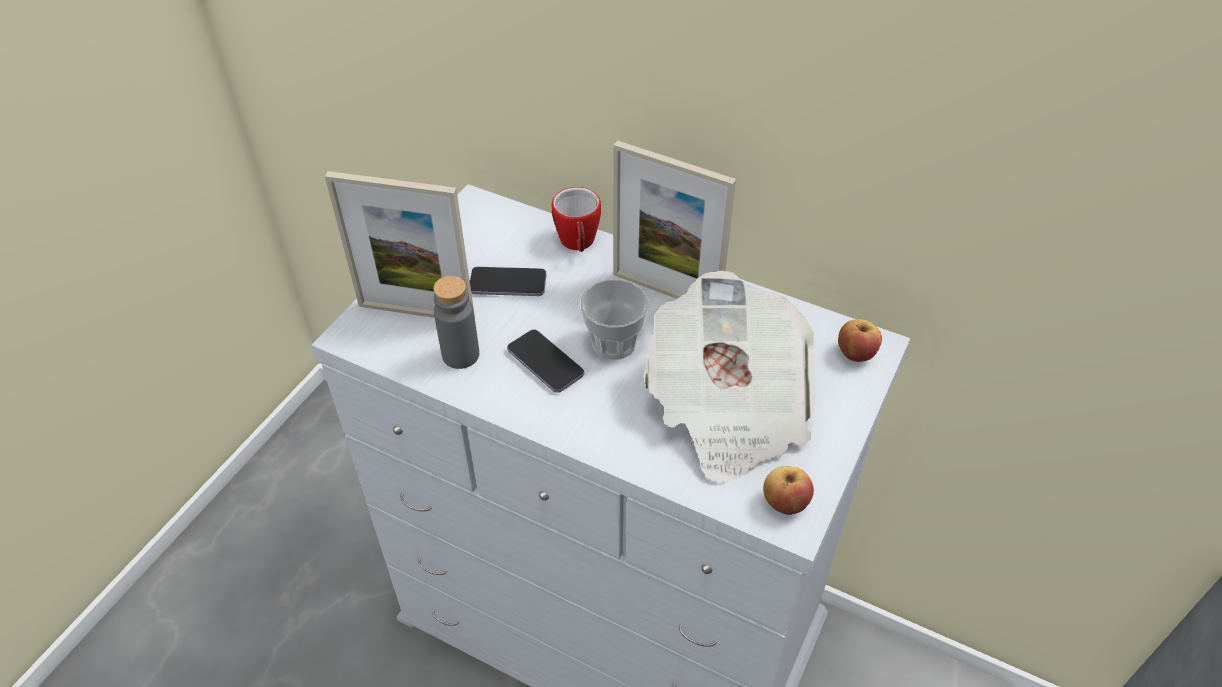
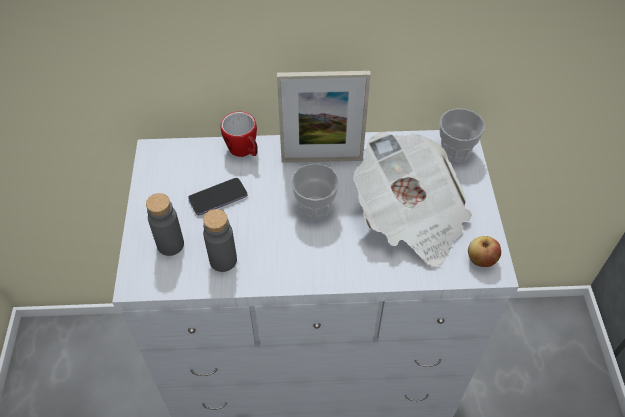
camera: 30 degrees left, 5 degrees up
(416, 312) = (170, 244): picture frame -> grey bottle
(545, 362) = (282, 240): phone -> none
(855, 353) = (455, 151): apple -> cup

